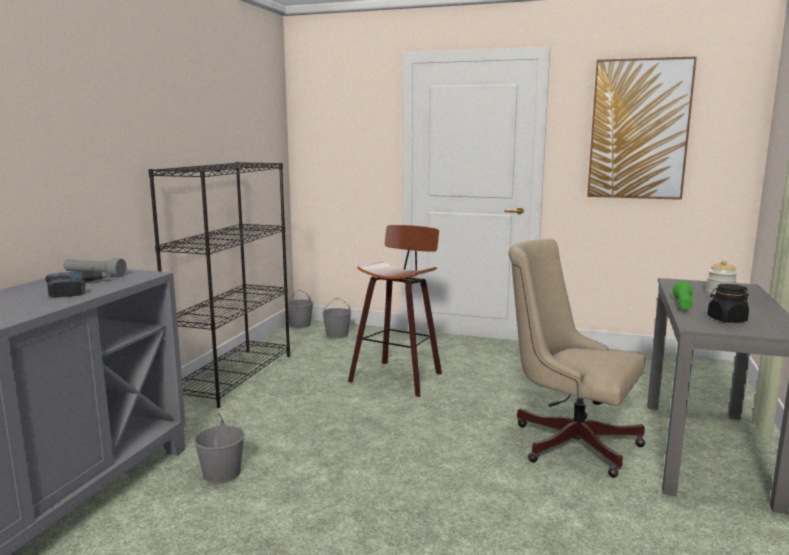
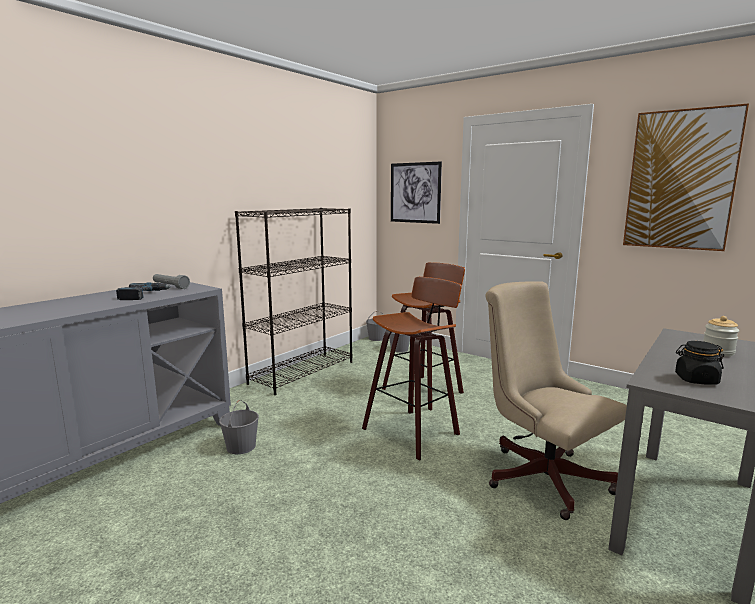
camera: 20 degrees right, 0 degrees up
(342, 141) = (415, 192): none -> picture
(415, 421) = (413, 431): none -> stool
(683, 305) = (660, 359): green flashlight -> none

